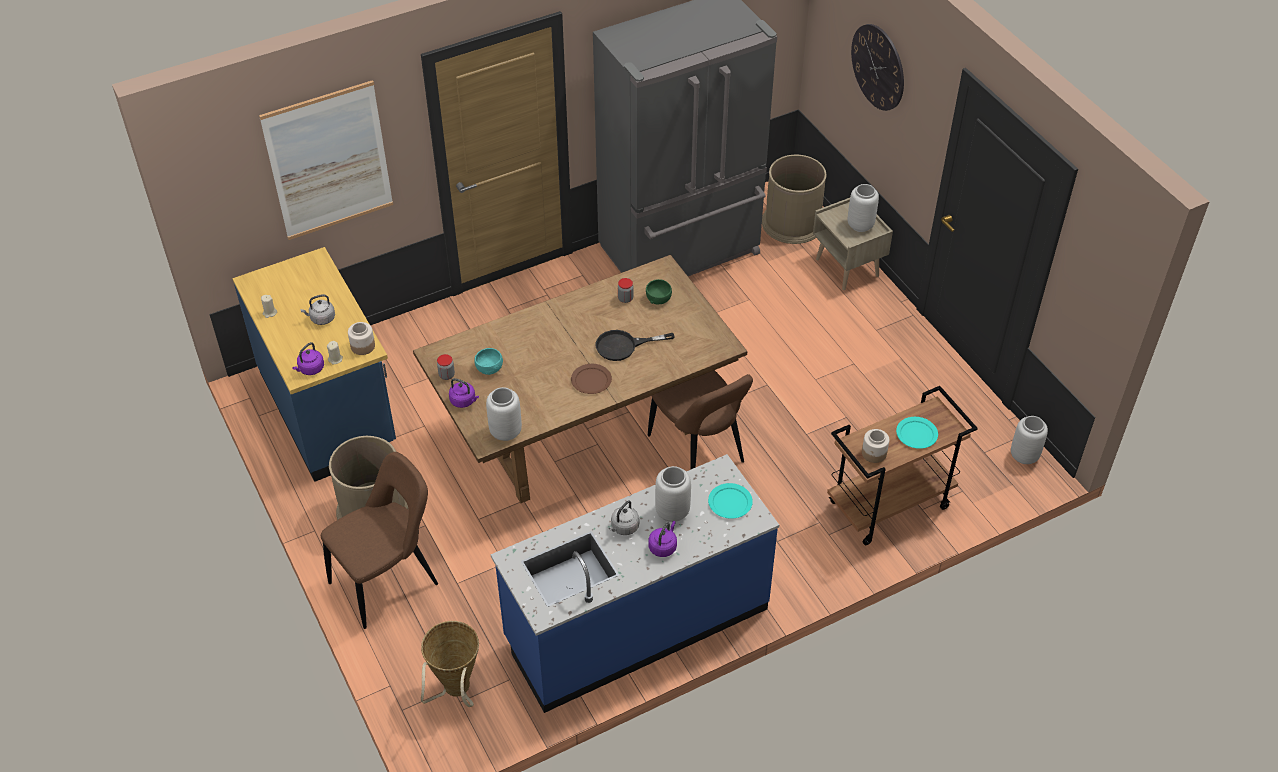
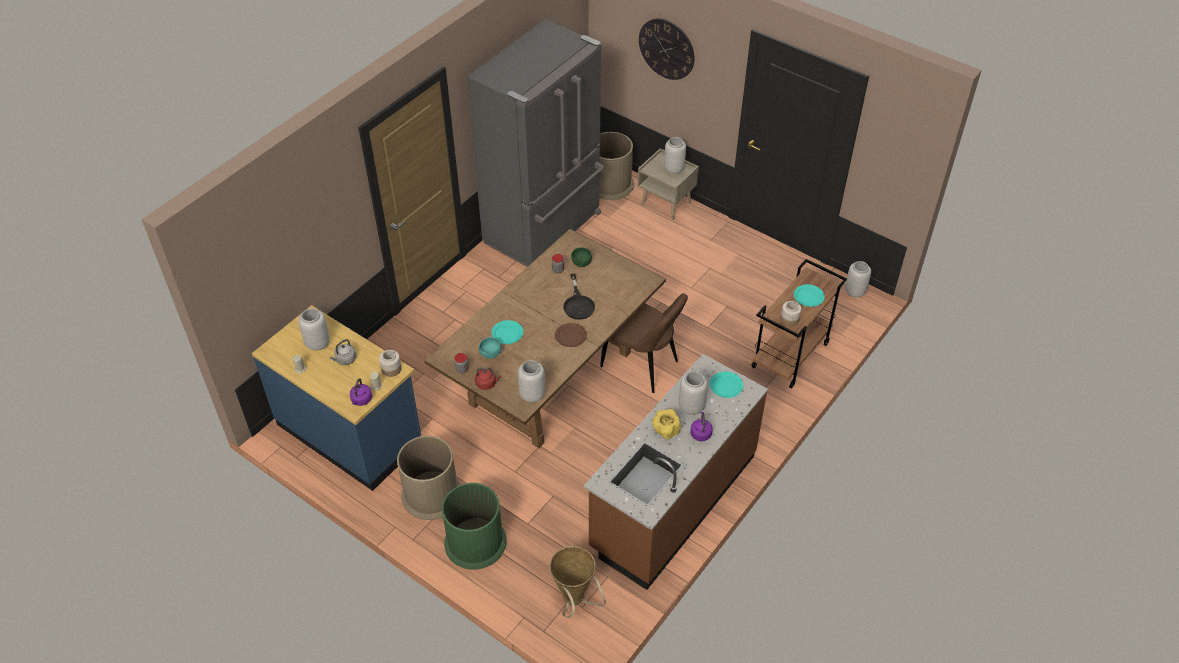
camera: 25 degrees left, 0 degrees up
(305, 291) = (318, 343): none -> grey vase
(329, 161) = (306, 234): picture -> none
(388, 581) = (475, 542): brown chair -> green trash can
(464, 401) = (487, 383): purple kettle -> red kettle
(522, 352) = (507, 333): none -> turquoise plate
(623, 346) = (578, 304): black frying pan -> black frying pan turned 60 degrees counterclockwise
(624, 527) = (665, 430): grey kettle -> yellow bowl
(636, 624) = (672, 501): blue counter -> brown counter

